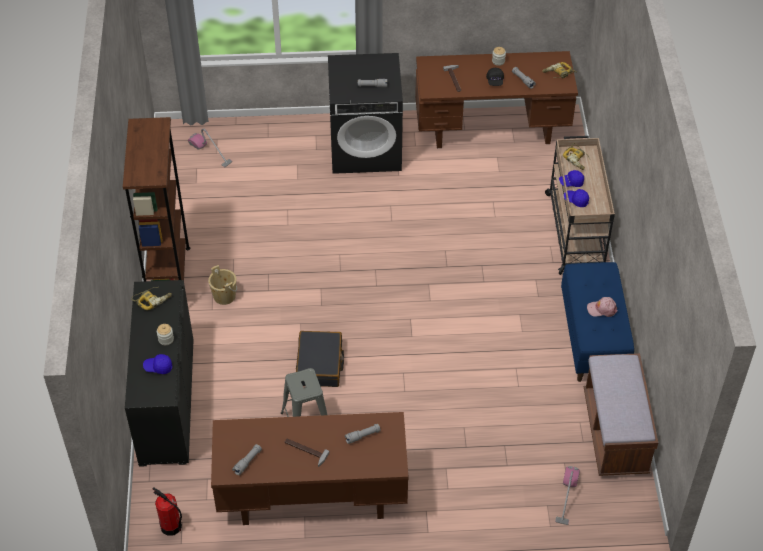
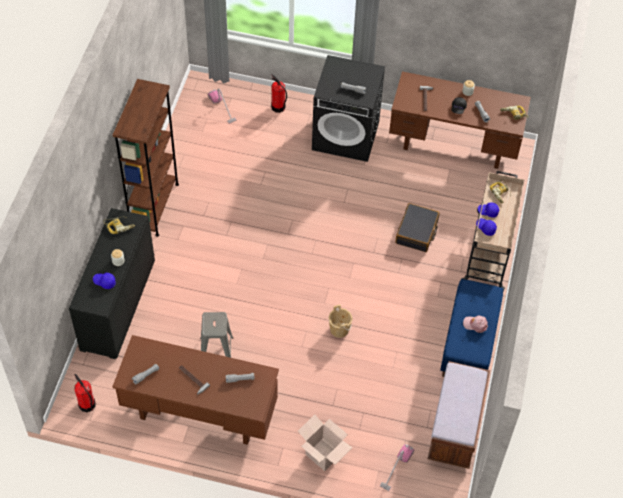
camera: 15 degrees right, 5 degrees up
(224, 296) = (191, 231): beige bucket -> beige bucket (339, 329)
(275, 136) = (278, 107): none -> fire extinguisher
(320, 364) = (244, 307): black suitcase -> black suitcase (417, 232)
(476, 505) = (323, 454): none -> cardboard box

